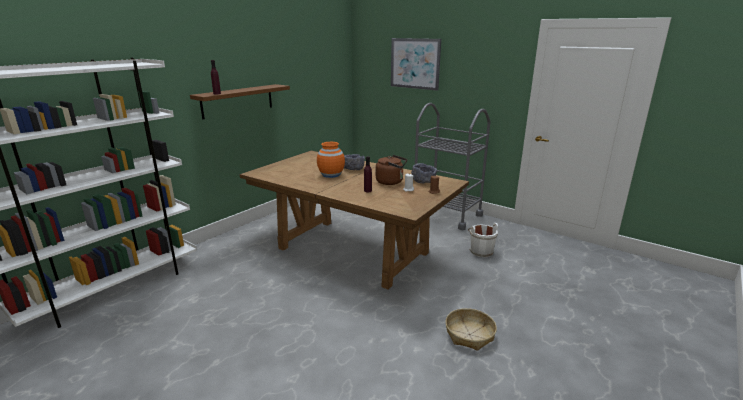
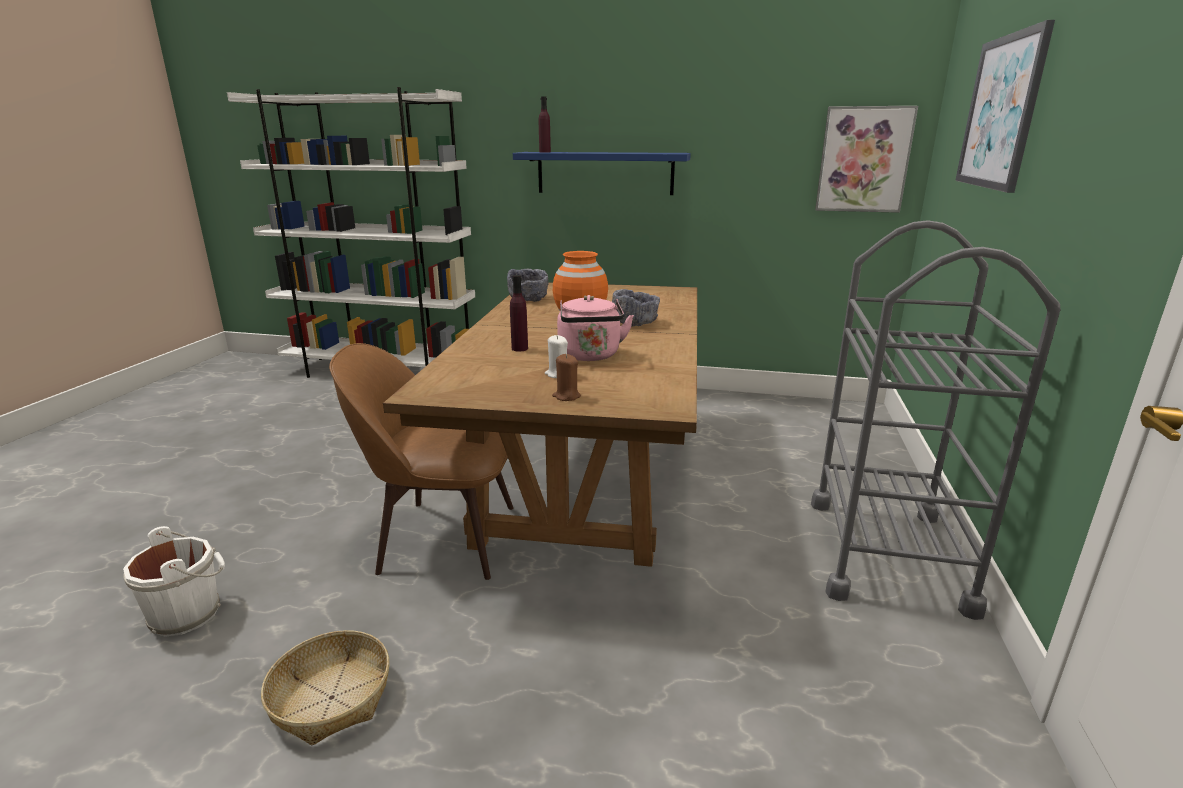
camera: 65 degrees right, 0 degrees up
(237, 101) = (605, 173): brown shelf -> blue shelf
(335, 79) = (863, 160): none -> picture
(373, 294) = (442, 537): none -> brown chair
(391, 182) = (590, 356): brown kettle -> pink kettle
(423, 181) = (631, 379): grey bowl -> grey bowl (528, 298)
(480, 251) = (738, 653): white bucket -> white bucket (188, 613)

